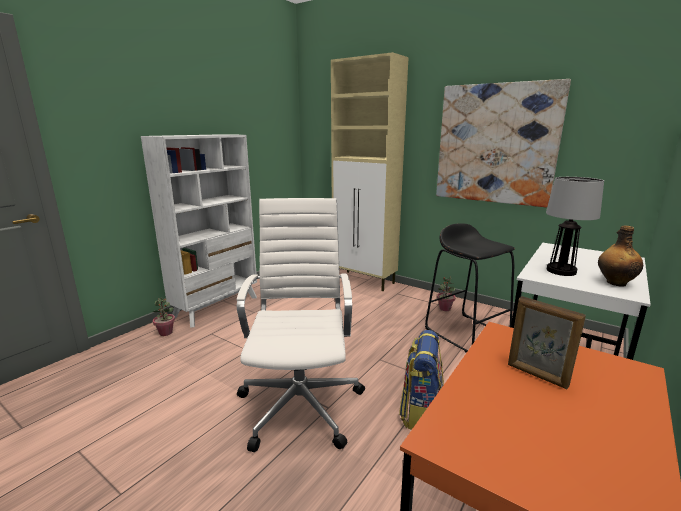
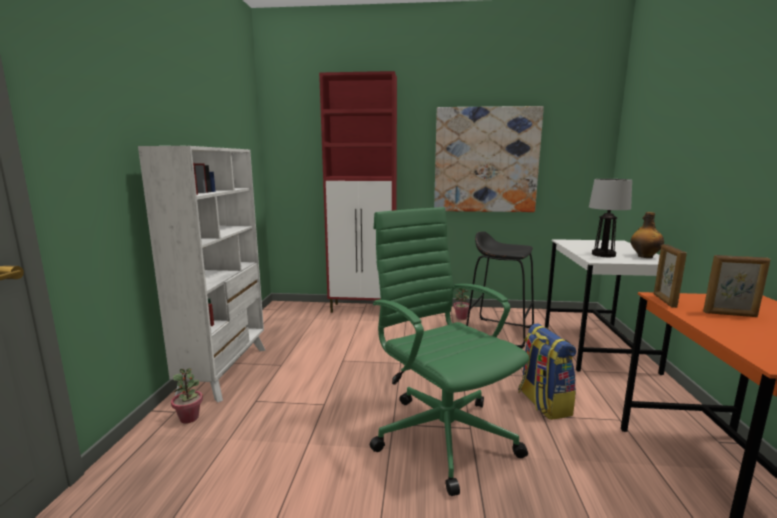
camera: 30 degrees left, 5 degrees down
(301, 403) = (442, 433): white office chair -> green office chair
(365, 281) = (363, 309): beige cabinet -> red cabinet
(493, 338) = (664, 301): none -> picture frame

